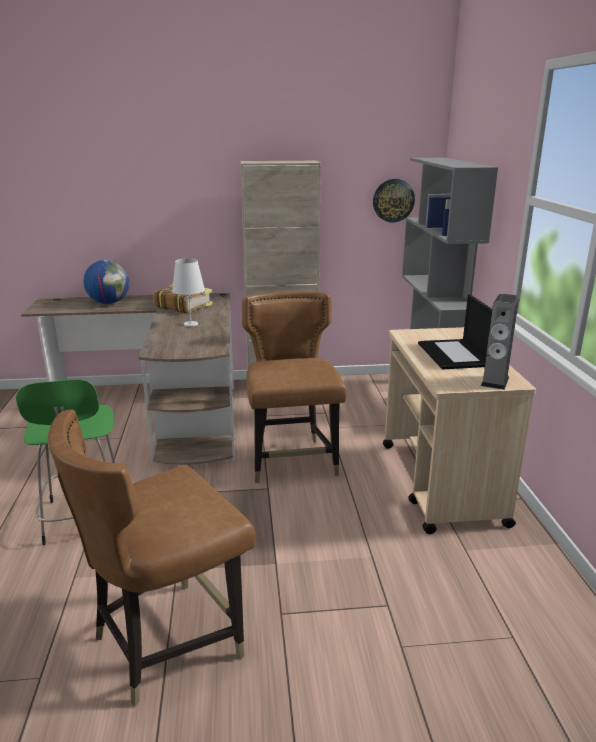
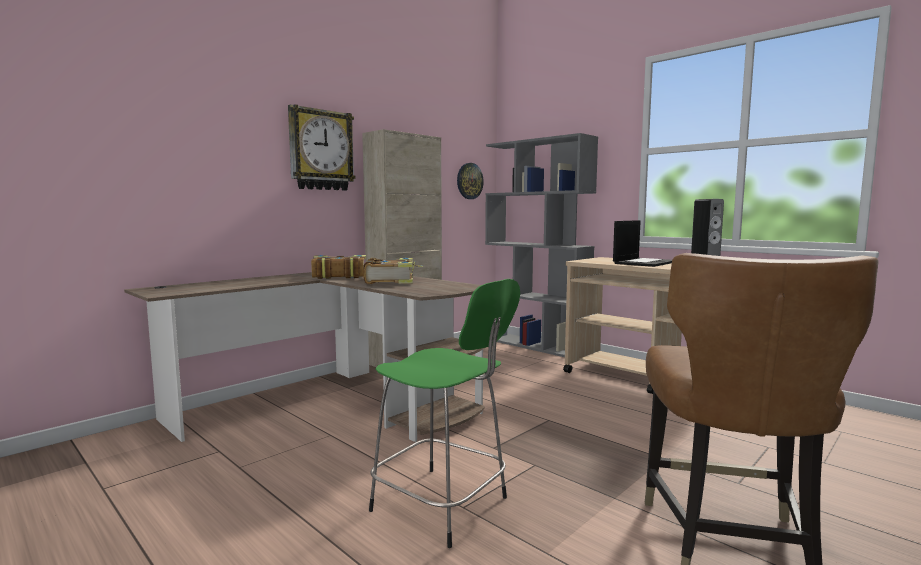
camera: 40 degrees left, 15 degrees down
(109, 303) = (245, 282): globe -> none
(191, 324) = (391, 280): white table lamp -> book
(194, 182) = (320, 150): none -> wall clock
(292, 461) = (525, 399): brown chair -> none
(455, 355) = (644, 263): laptop -> laptop turned 90 degrees counterclockwise

